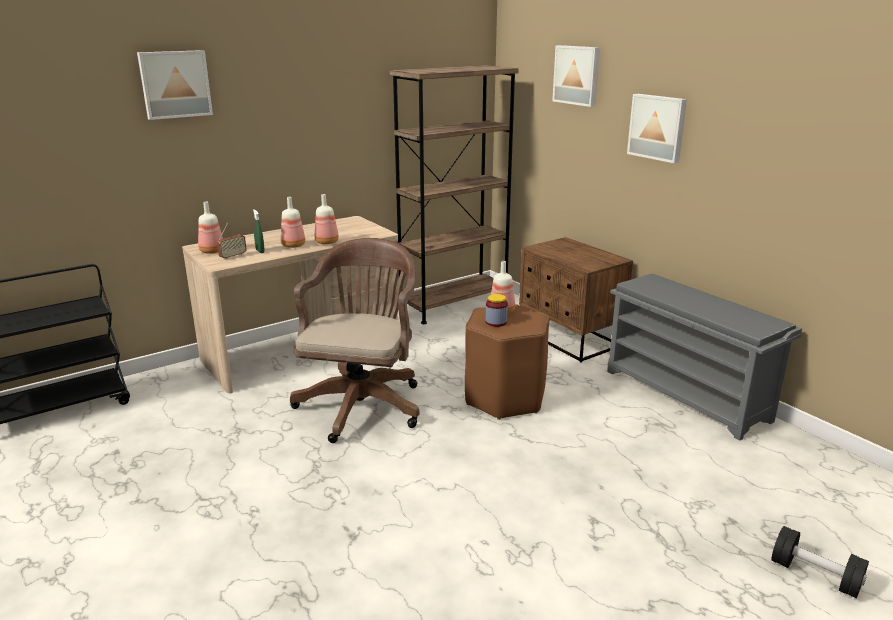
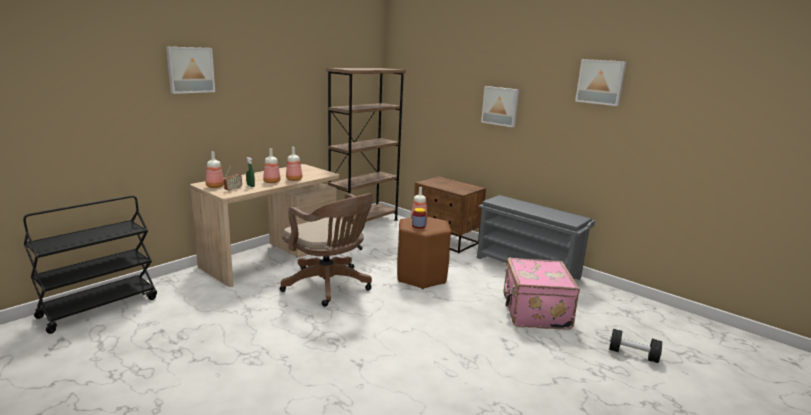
camera: 15 degrees left, 5 degrees down
(362, 403) = (329, 286): brown office chair -> brown office chair turned 135 degrees clockwise
(577, 75) = (445, 75): picture -> picture (600, 82)
(665, 477) = (534, 312): none -> pink suitcase

